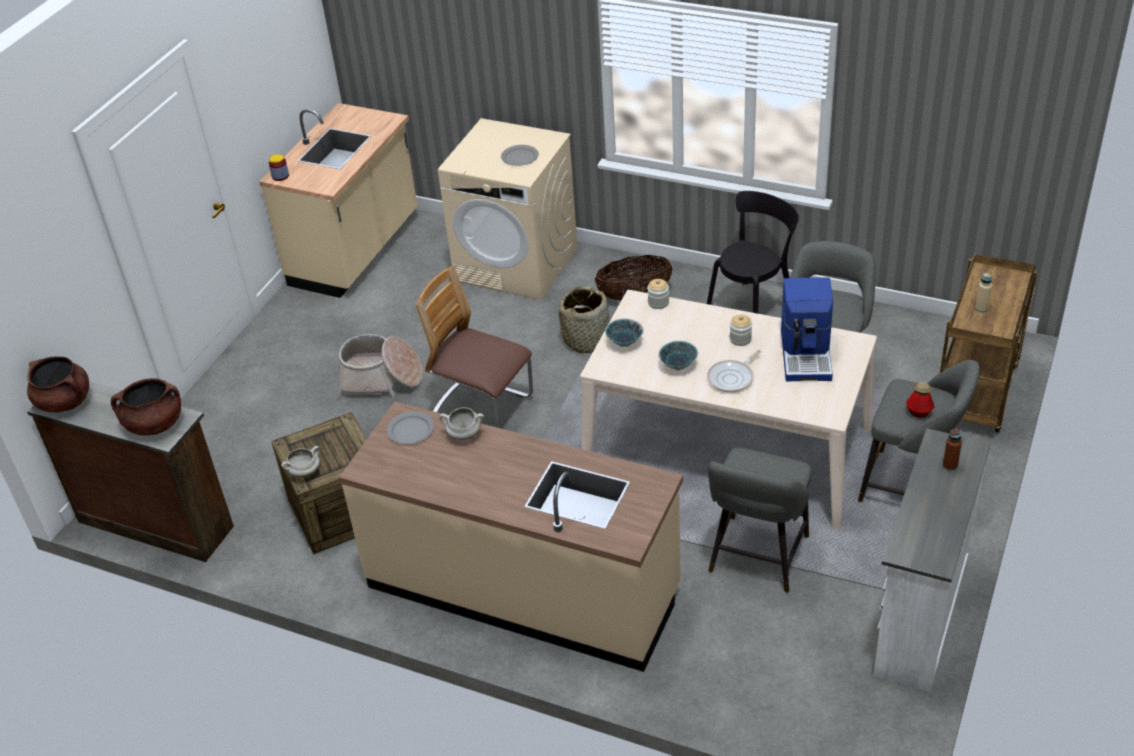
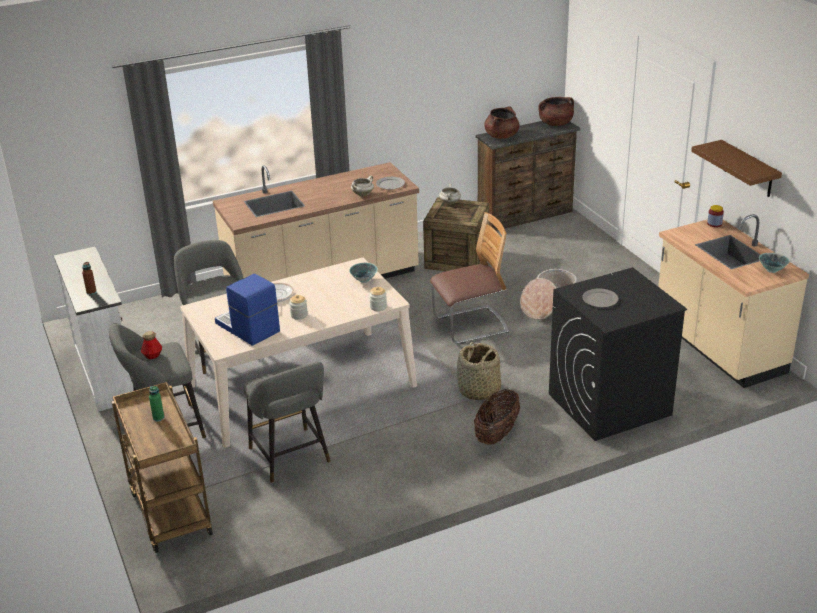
camera: 130 degrees right, 10 degrees down
(260, 95) = (748, 169): none -> brown shelf
(517, 264) = (609, 404): beige washing machine -> black washing machine
(678, 365) = (316, 286): bowl -> bowl (772, 270)
(753, 308) = (403, 477): black chair -> none
(981, 308) = (158, 418): beige bottle -> green bottle

